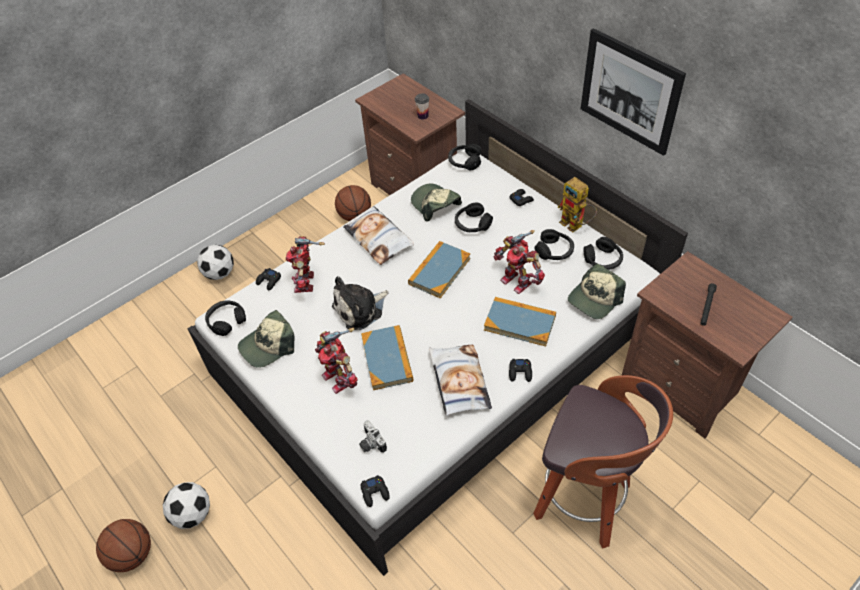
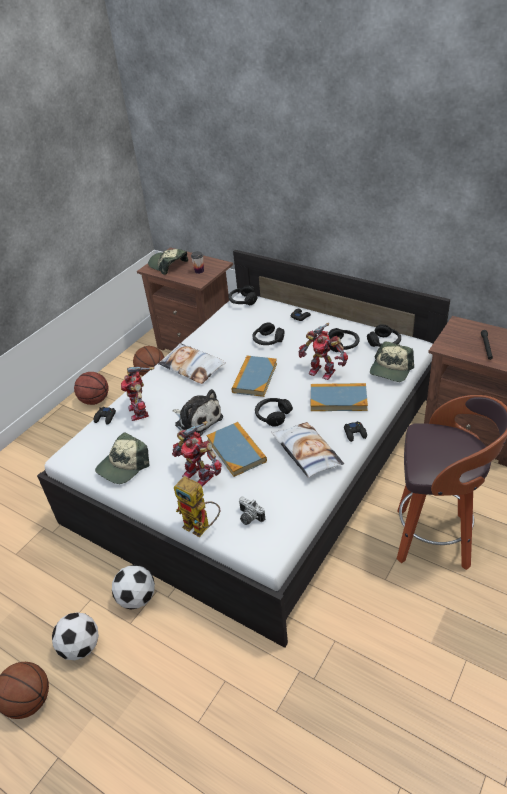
camera: 15 degrees left, 10 degrees down
(220, 273) = (42, 442): football -> football (137, 598)
(226, 321) = (76, 456): black headphones -> black headphones (272, 415)
(286, 235) = (95, 400): none -> basketball
(360, 309) = (197, 420): plush toy -> plush toy turned 90 degrees counterclockwise
(375, 492) = (269, 555): black game controller -> none
(435, 205) = (231, 333): cap -> cap (168, 265)
(575, 225) = (352, 325): toy robot -> toy robot (202, 527)
(630, 91) = (380, 194): picture -> none

